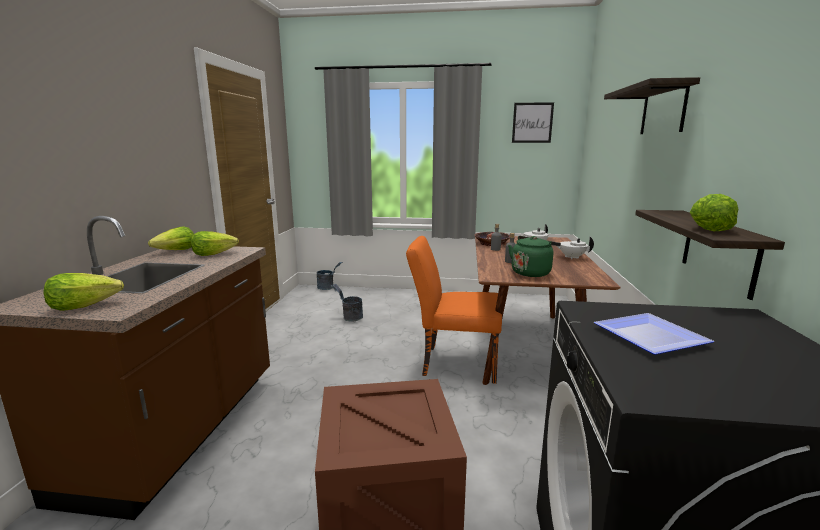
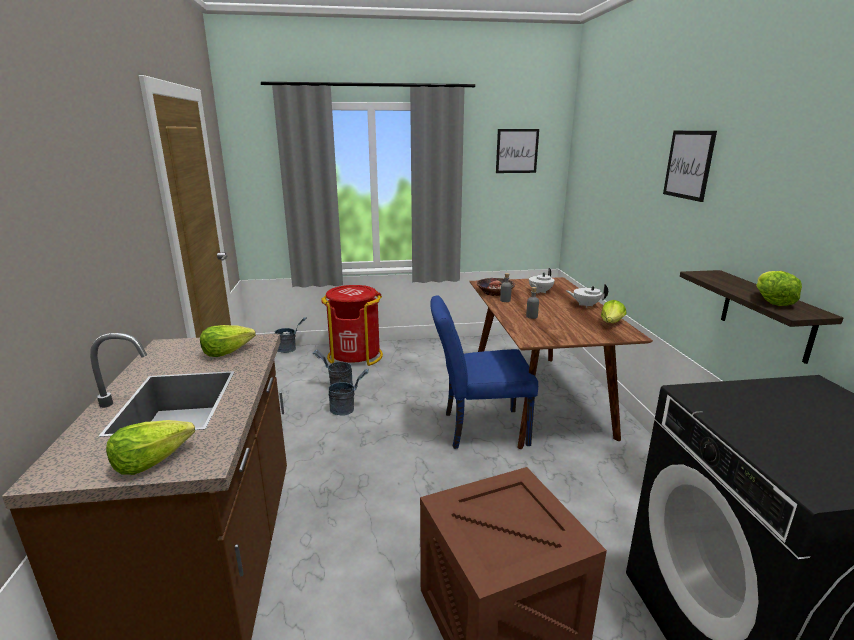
camera: 15 degrees left, 5 degrees up
(176, 251) = (171, 351): lettuce -> lettuce (611, 323)
(348, 334) = (347, 409): none -> grey bucket
(377, 297) = (355, 356): none -> red trash can
(453, 363) = (478, 429): orange chair -> blue chair
(532, 272) = (562, 330): green kettle -> none
(654, 337) = (772, 422): plate -> none
(663, 110) = (688, 164): shelf -> picture

